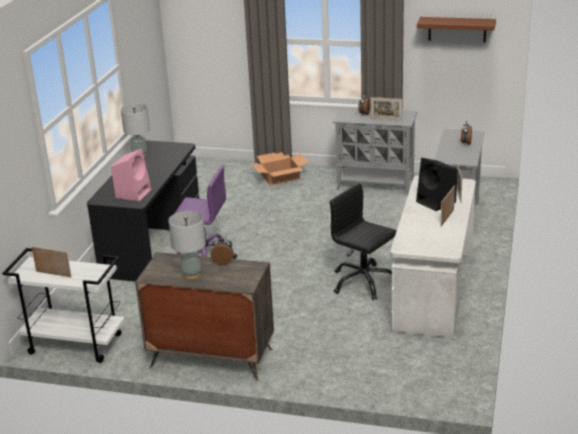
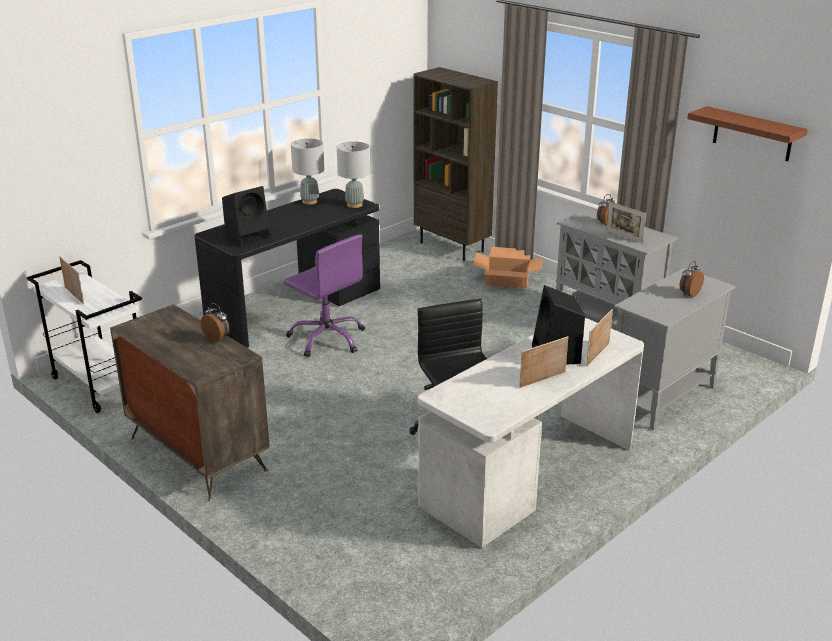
camera: 30 degrees right, 0 degrees up
(133, 193) = (249, 238): pink speaker -> black speaker
(191, 275) = (168, 341): grey table lamp -> grey table lamp (354, 205)
(215, 166) = (452, 247): none -> brown bookcase

